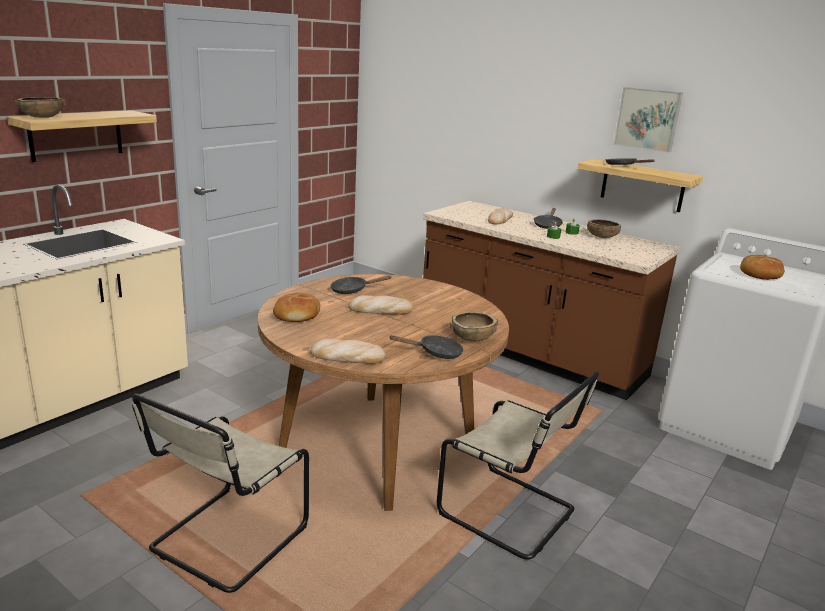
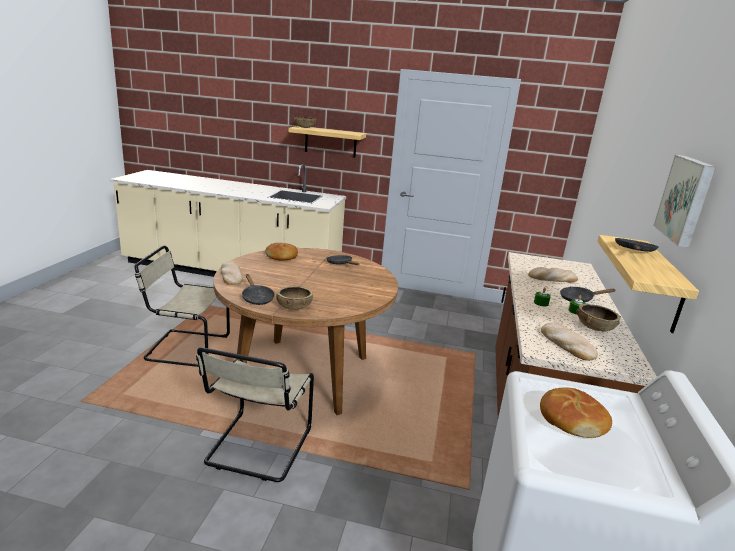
camera: 65 degrees right, 0 degrees up
(380, 310) = (315, 275): bread -> bread (566, 344)

